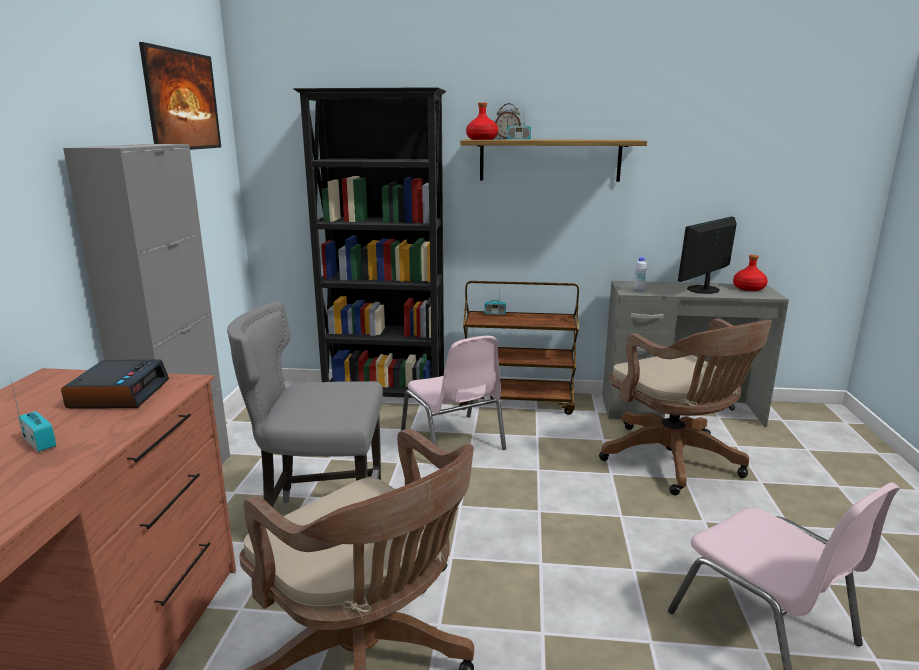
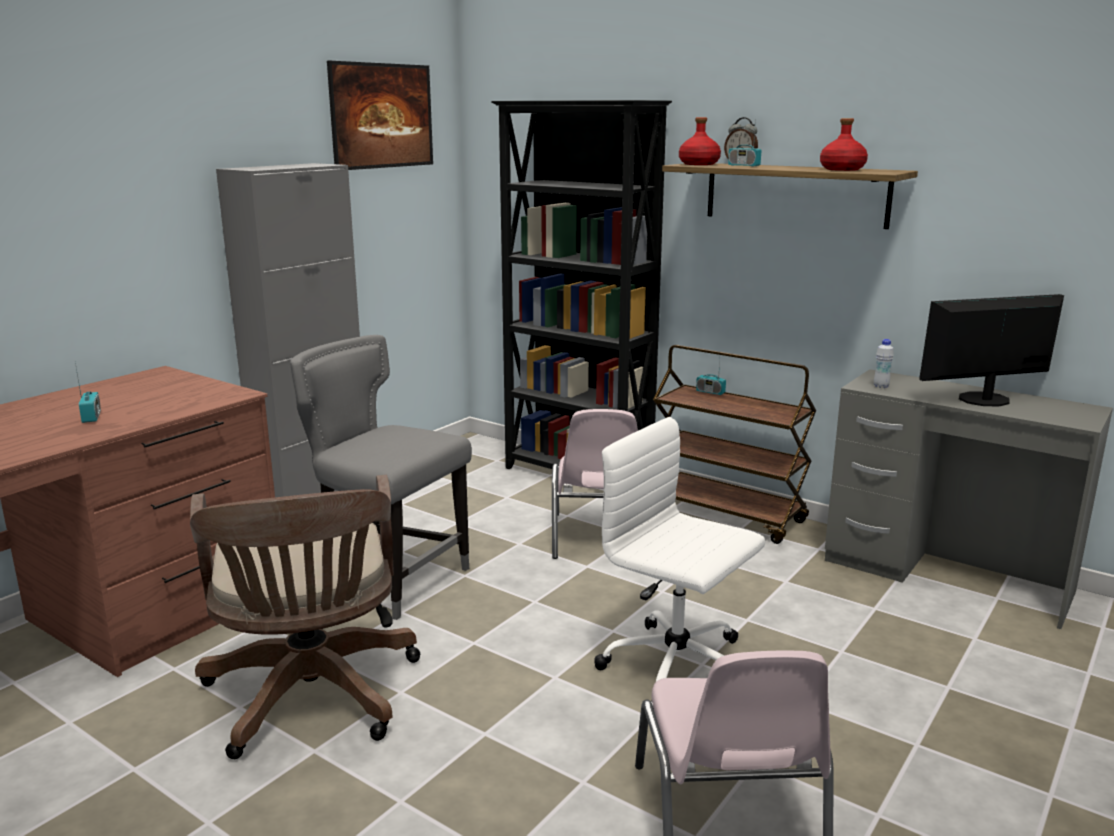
camera: 30 degrees right, 0 degrees up
(119, 394) = (183, 394): alarm clock -> none
(610, 524) = (678, 668): none -> white office chair
(675, 461) = (853, 631): brown office chair -> none
(748, 288) = (1064, 408): red bottle -> red bottle (842, 169)

